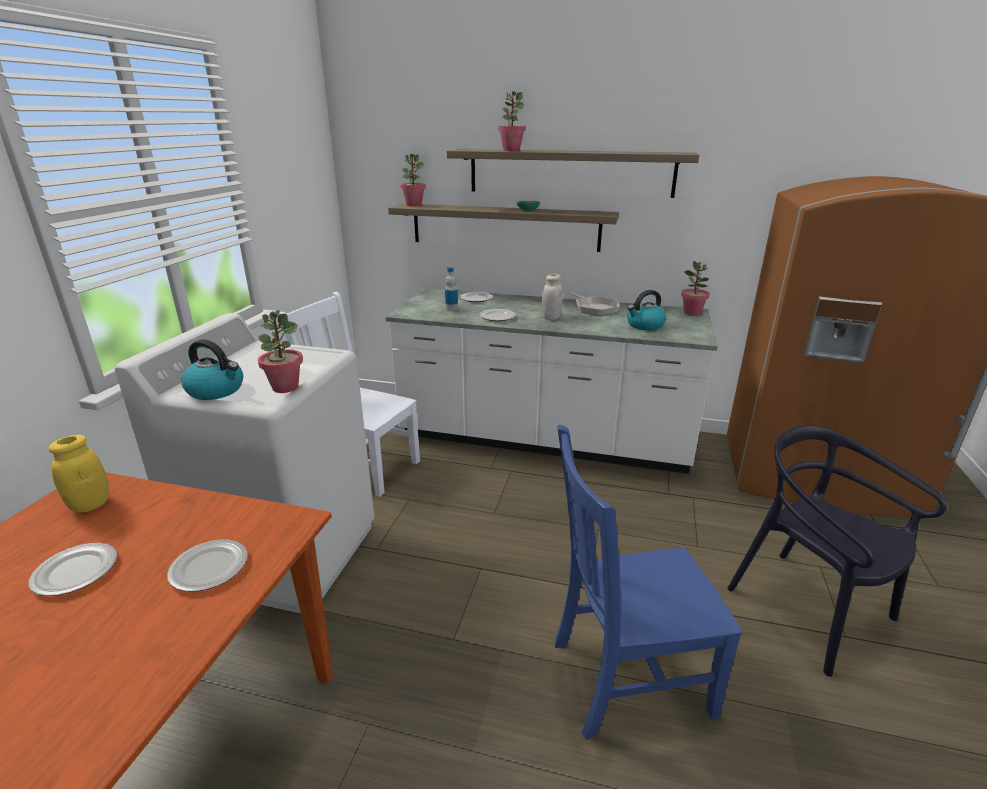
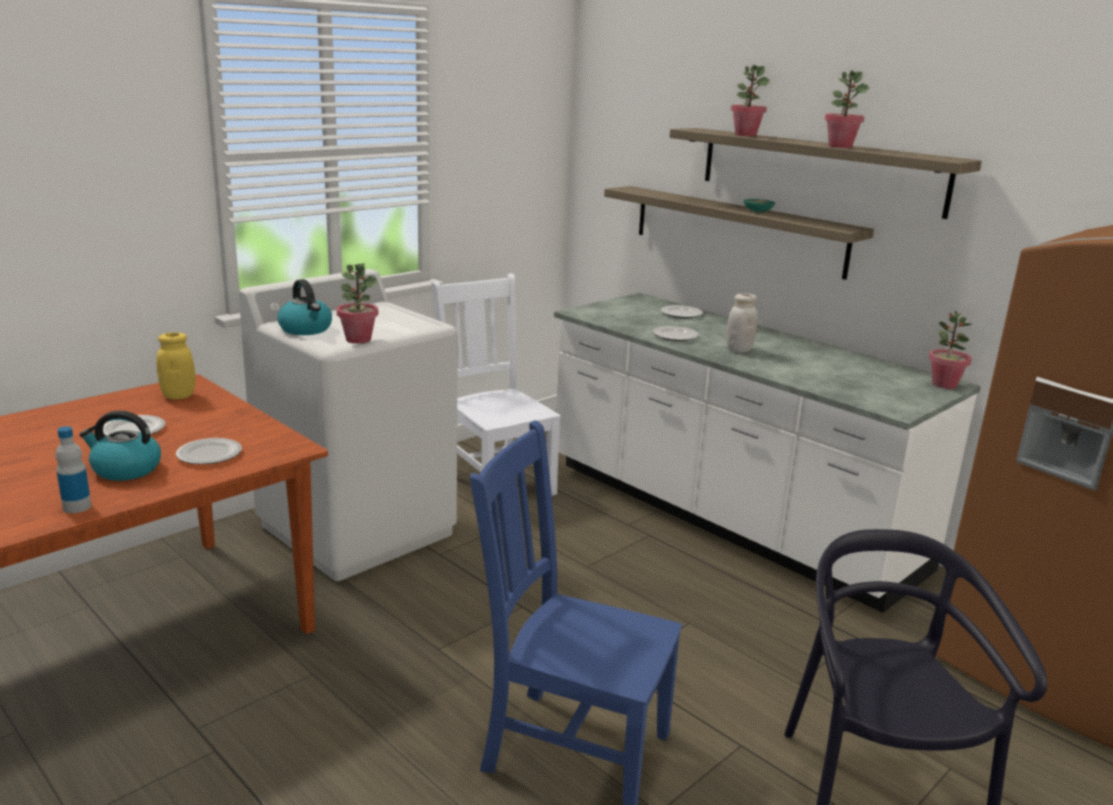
camera: 30 degrees right, 5 degrees down
(414, 205) = (638, 189): potted plant -> potted plant (840, 146)
(451, 309) = (636, 318): bottle -> bottle (77, 507)
(594, 308) = (813, 352): frying pan -> none
(644, 325) = (847, 382): kettle -> kettle (125, 469)

